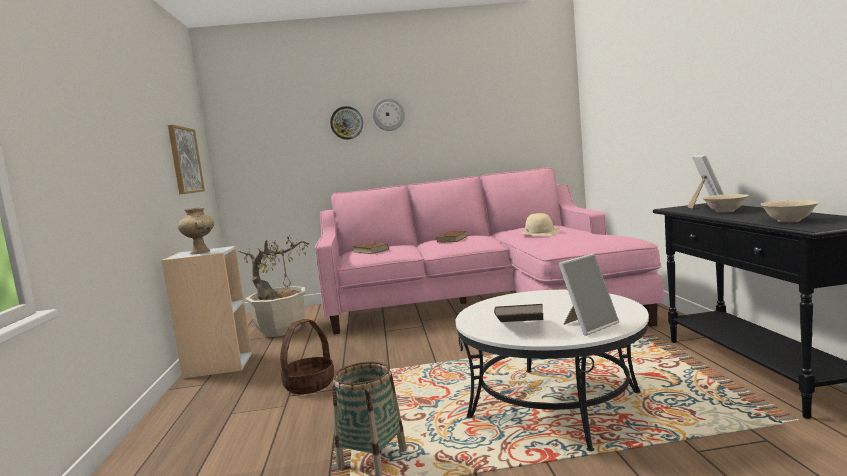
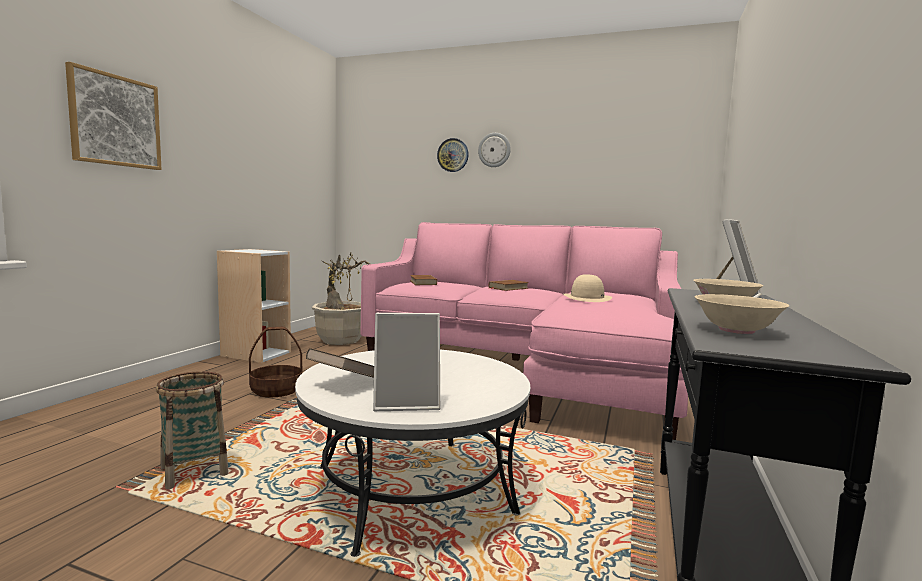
camera: 25 degrees right, 0 degrees up
(185, 160) = (290, 172): picture -> picture (115, 121)
(201, 252) = (253, 251): beige vase -> none

